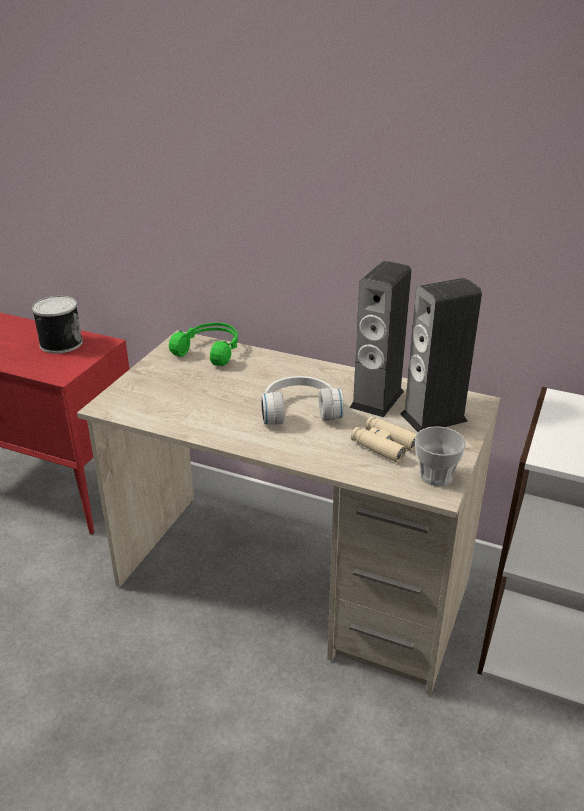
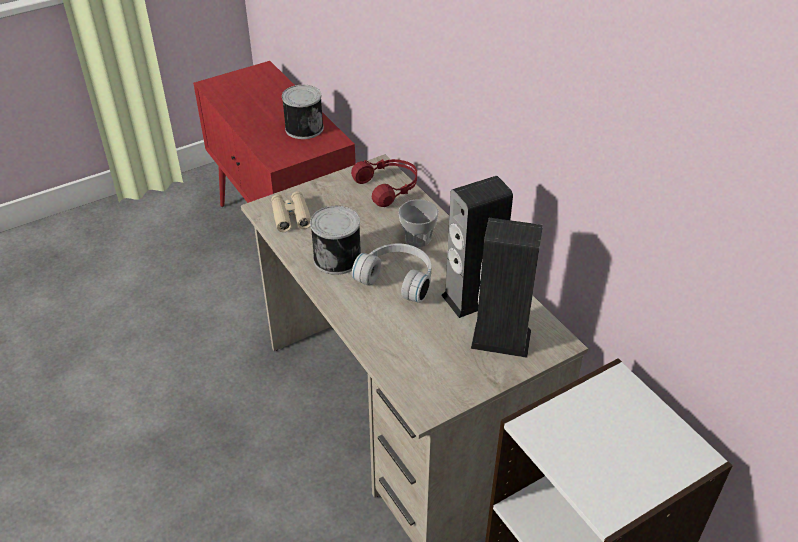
camera: 35 degrees right, 10 degrees up
(210, 351) = (388, 187): green headphones -> red headphones
(226, 416) = (338, 257): none -> can
(383, 445) = (429, 344): beige binoculars -> beige binoculars (291, 216)
(435, 476) = (438, 394): cup -> cup (418, 238)

